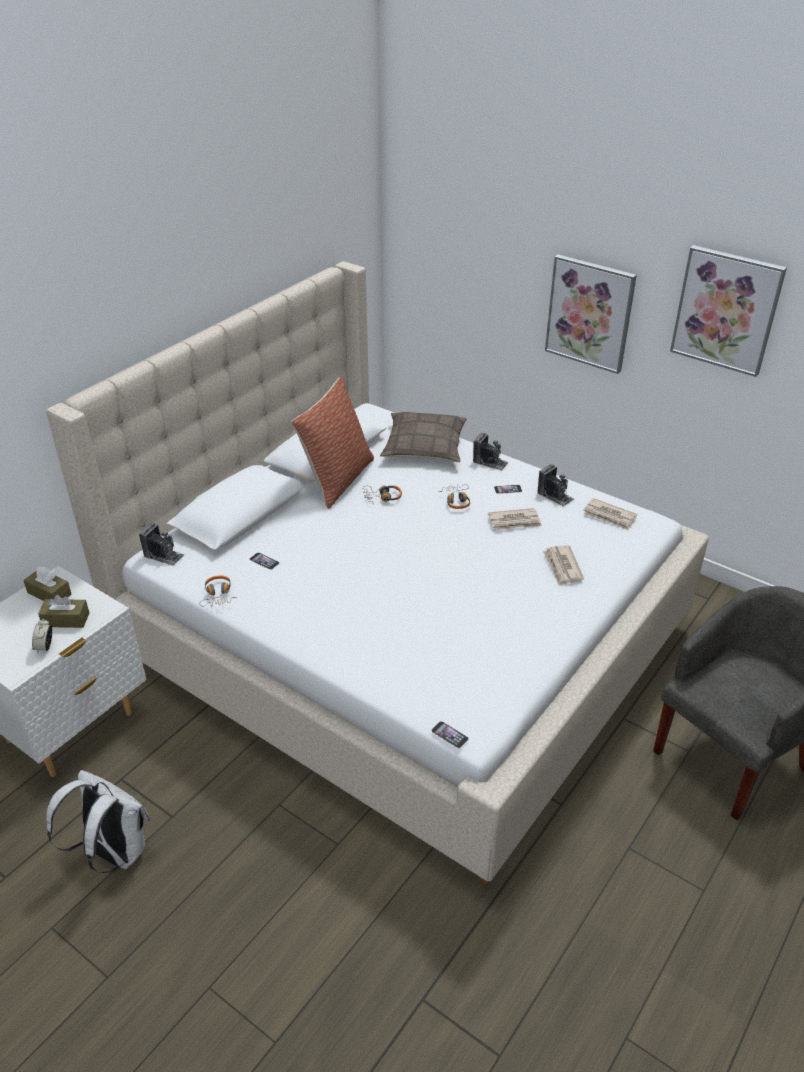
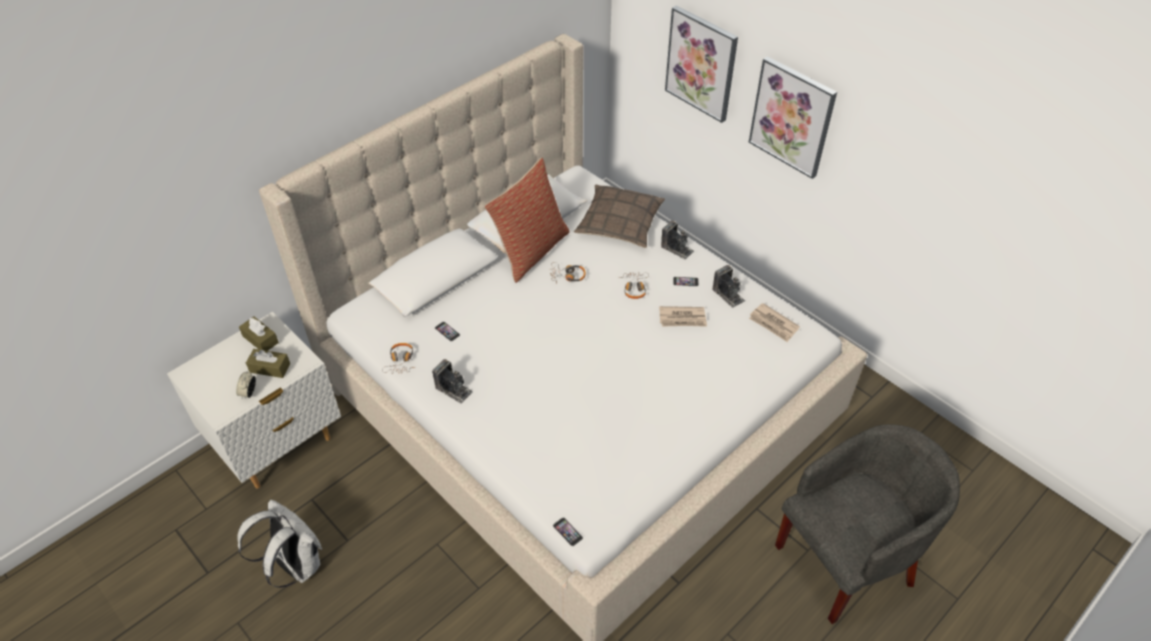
camera: 10 degrees right, 10 degrees up
(163, 555) = (362, 314): camera -> camera (454, 389)
(562, 567) = (713, 374): newspaper -> none
(726, 310) = (916, 144): picture -> picture (701, 63)

